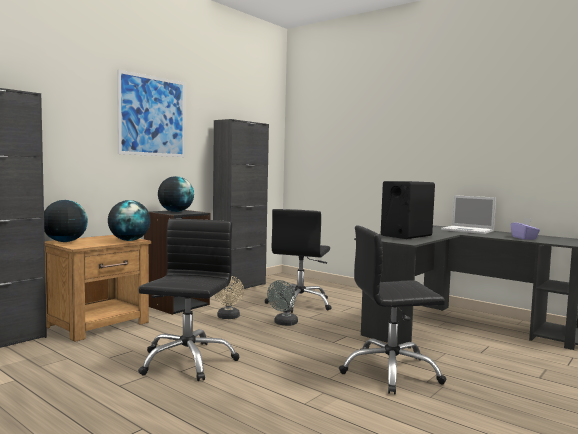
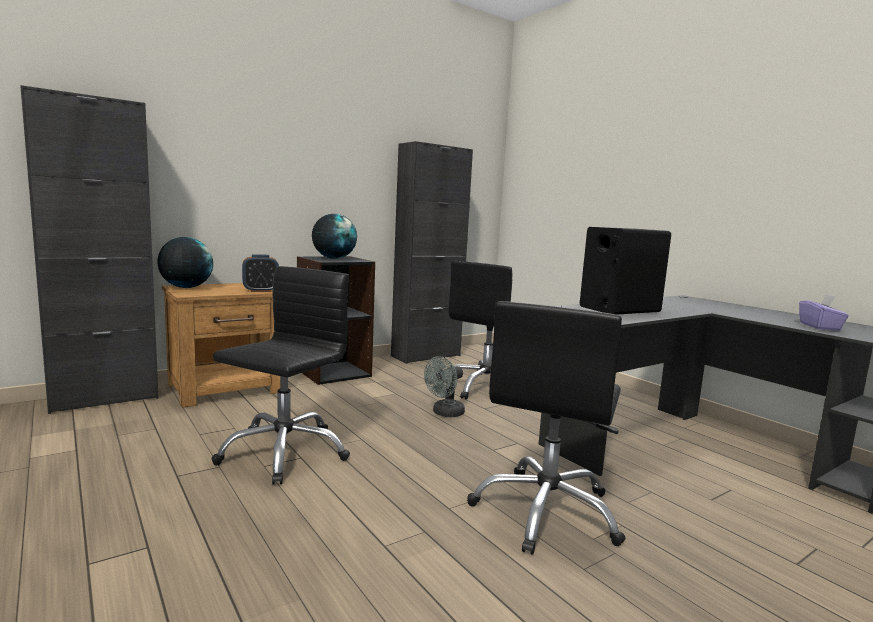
camera: 15 degrees right, 5 degrees up
(129, 240) = (260, 291): globe -> alarm clock
(152, 116) = (312, 137): picture -> none
(228, 317) = (381, 396): beige fan -> none
(390, 372) = (546, 512): black office chair -> black office chair turned 75 degrees counterclockwise
(468, 230) = (733, 307): laptop -> none

